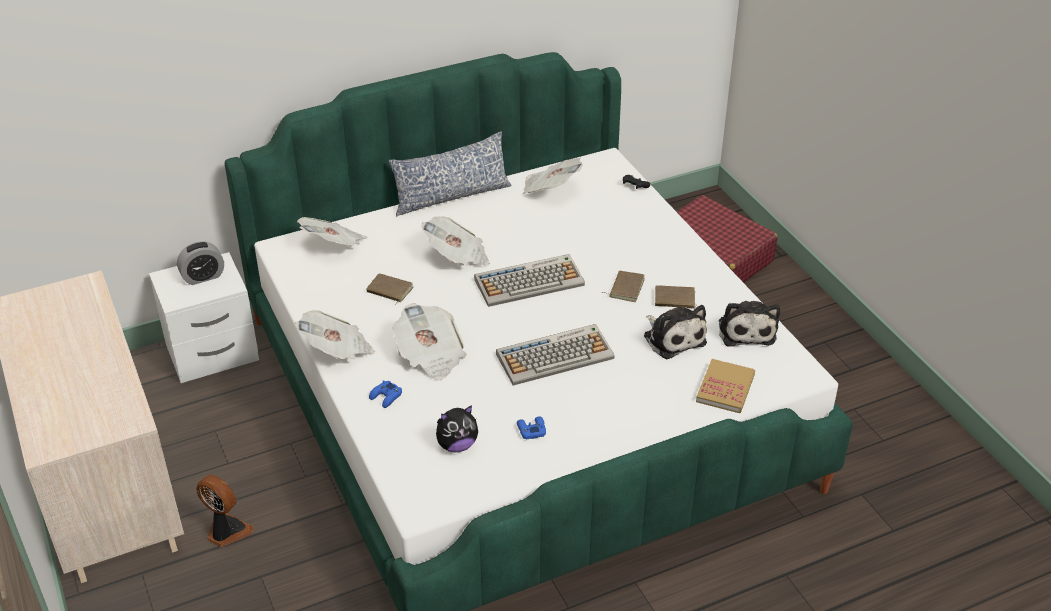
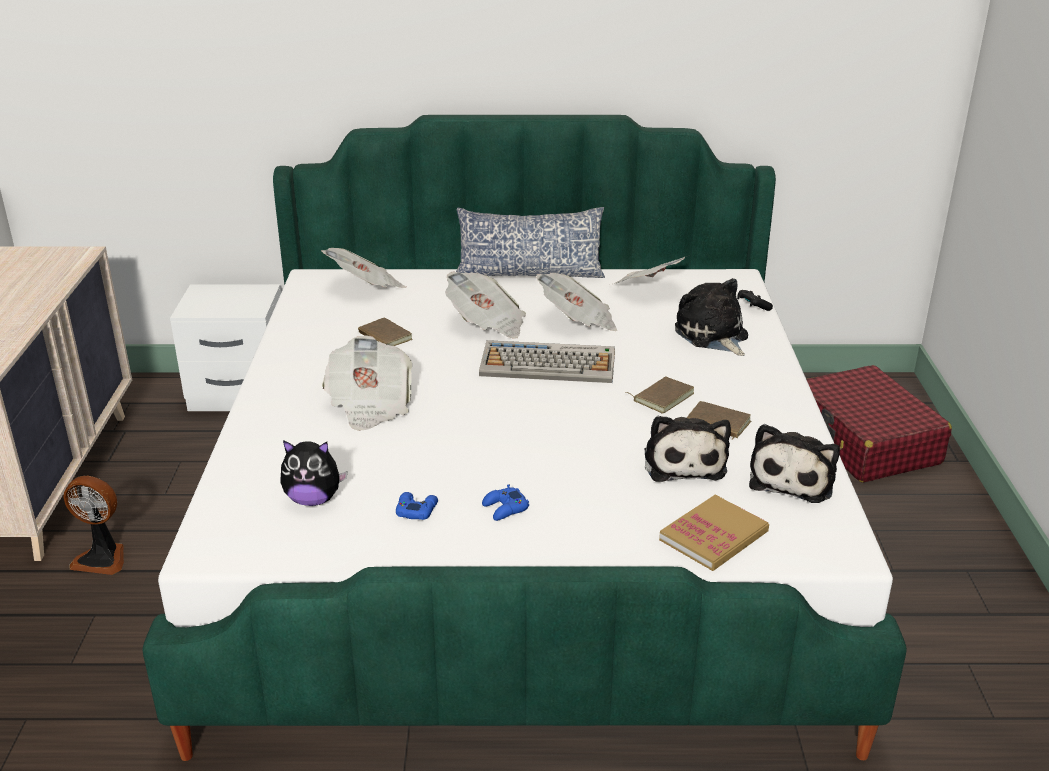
camera: 25 degrees right, 10 degrees down
(203, 277) = (235, 298): alarm clock -> none
(226, 531) = (102, 558): fan -> fan turned 135 degrees clockwise
(337, 350) = (276, 375): newspaper -> newspaper (578, 322)
(386, 397) = (282, 430): blue game controller -> blue game controller (505, 508)
(555, 355) = (516, 442): keyboard -> none
(624, 222) = (712, 335): none -> plush toy

